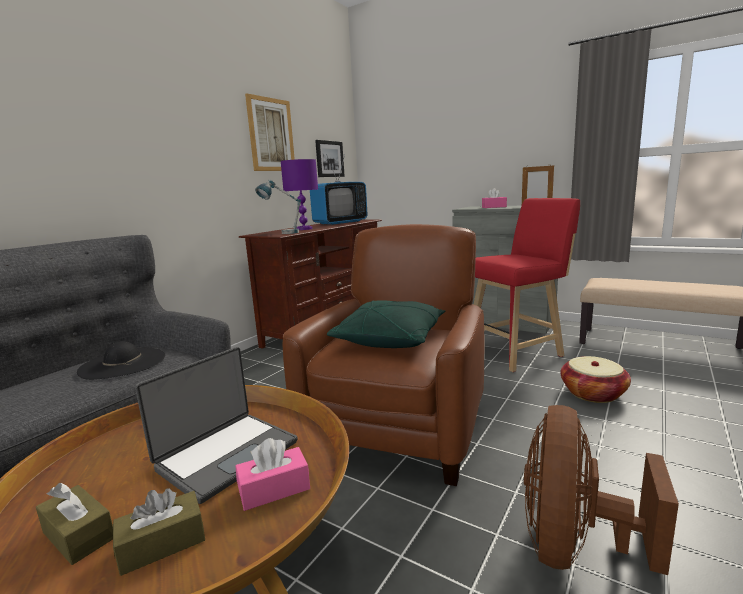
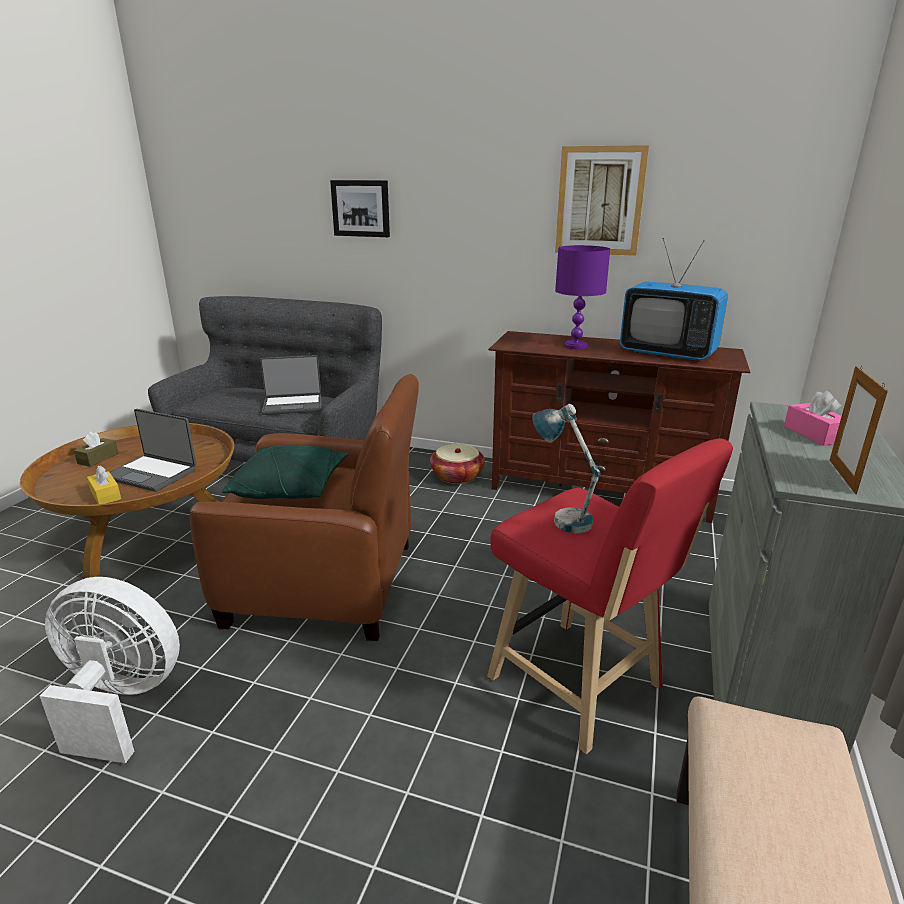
camera: 75 degrees right, 10 degrees up
(123, 363) = (293, 405): black hat -> laptop
(162, 544) = (78, 478): brown tissue box -> none
(274, 489) = (105, 495): pink tissue box -> yellow tissue box
(282, 233) = (523, 344): table lamp -> table lamp (561, 515)
(329, 159) = (737, 238): picture -> picture (361, 208)
(575, 546) = (120, 701): brown fan -> white fan
(593, 393) = (426, 772): basket -> basket (457, 476)

